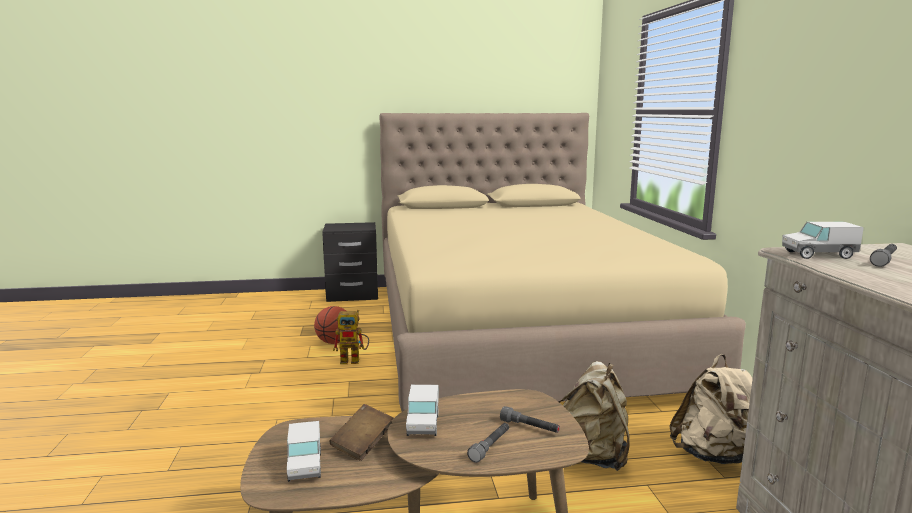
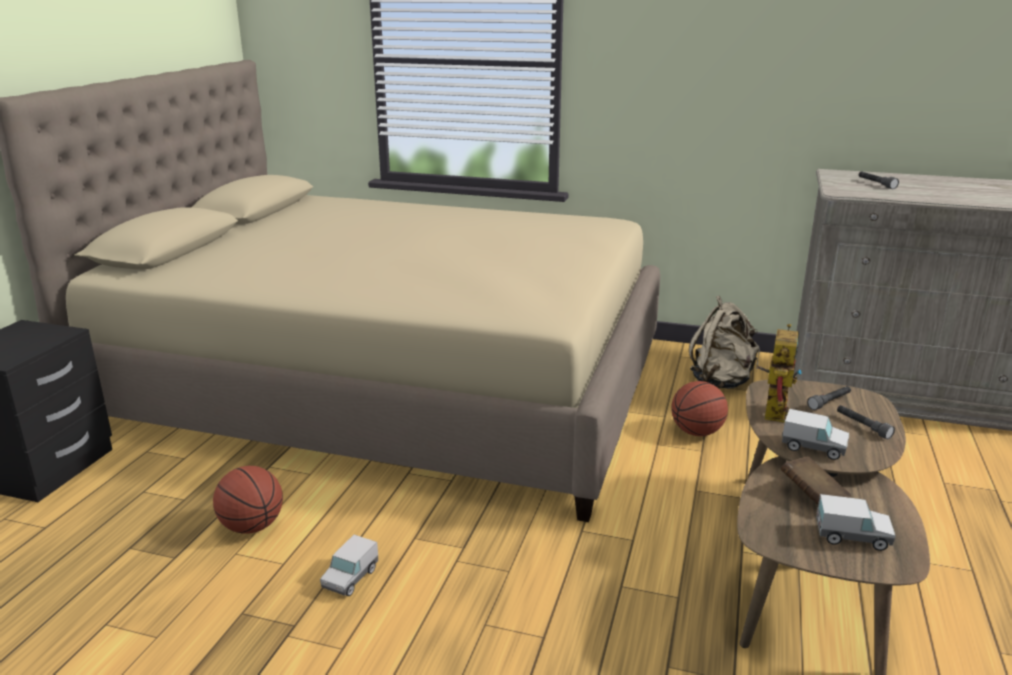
camera: 65 degrees left, 10 degrees up
(354, 360) = (345, 520): toy robot -> toy robot (773, 409)
(591, 456) = (696, 432): beige backpack -> basketball
(818, 255) = (855, 190): toy truck -> toy truck (351, 578)

